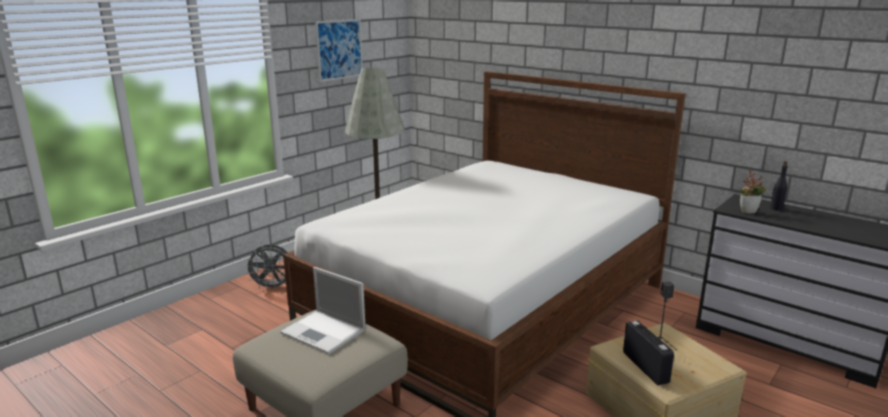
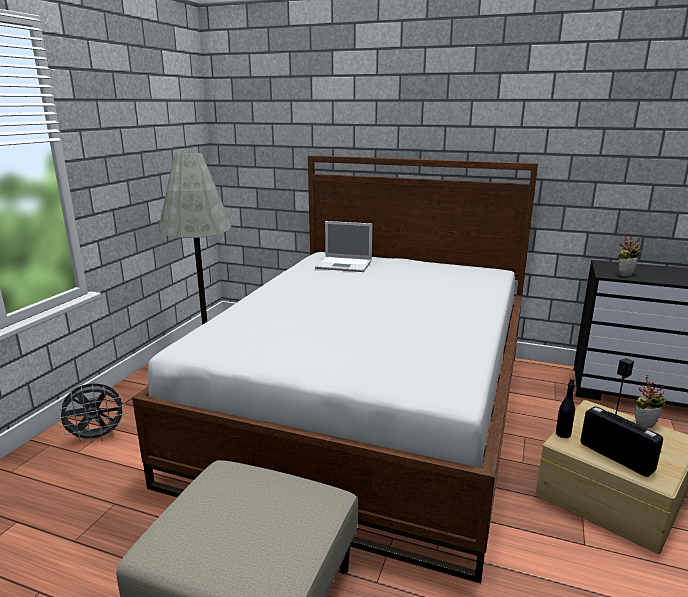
camera: 20 degrees left, 0 degrees up
(324, 332) = (244, 501): laptop -> laptop (345, 265)
(339, 49) = (138, 134): picture -> none
(701, 350) = (644, 424): none -> potted plant
(776, 208) = (642, 269): black bottle -> black bottle (562, 434)

